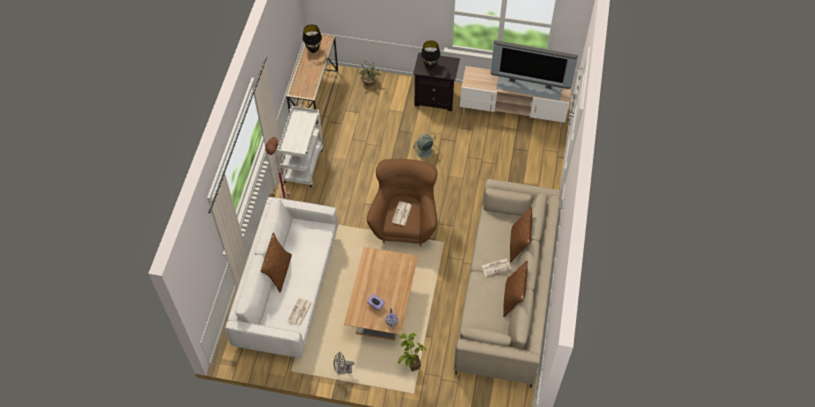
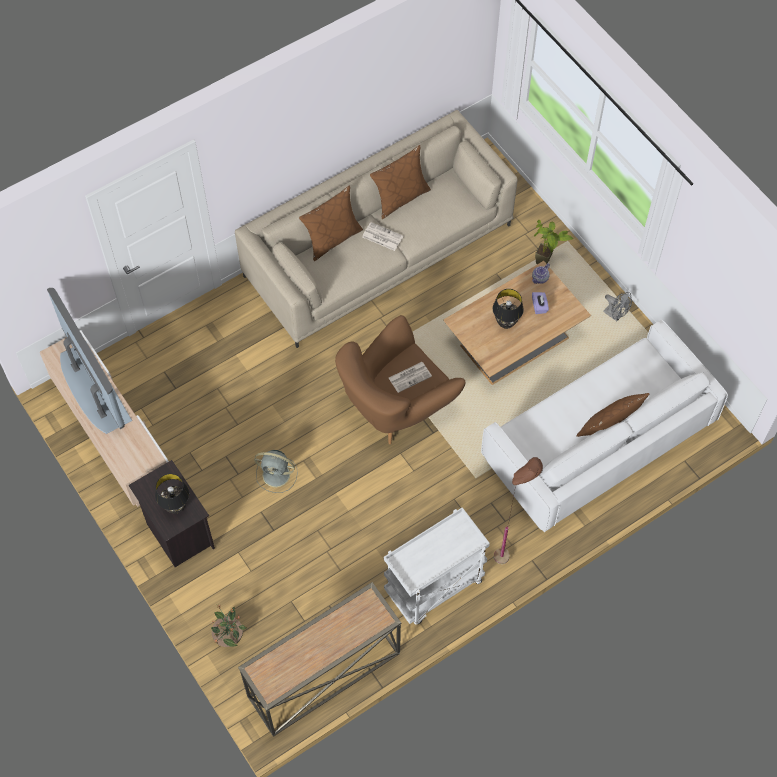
camera: 135 degrees left, 5 degrees up
(300, 312) = (624, 365): newspaper -> none
(313, 50) = (292, 668): black table lamp -> black table lamp (506, 323)

